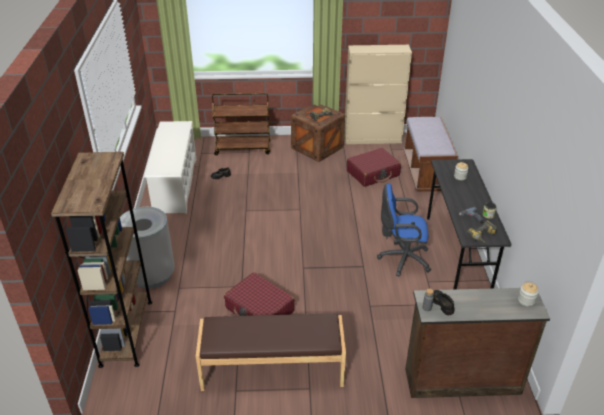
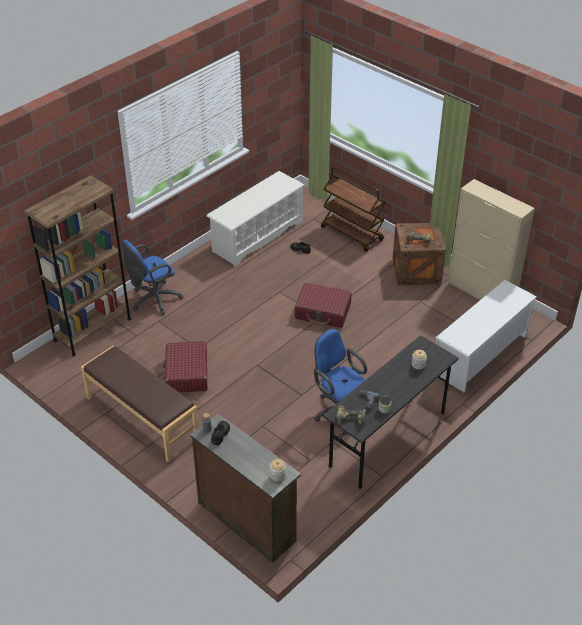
camera: 45 degrees right, 5 degrees up
(152, 275) = (153, 300): grey trash can -> blue office chair
(373, 173) = (429, 325): red suitcase -> red suitcase (323, 312)
(426, 172) = (480, 355): brown bench -> white shoe rack

